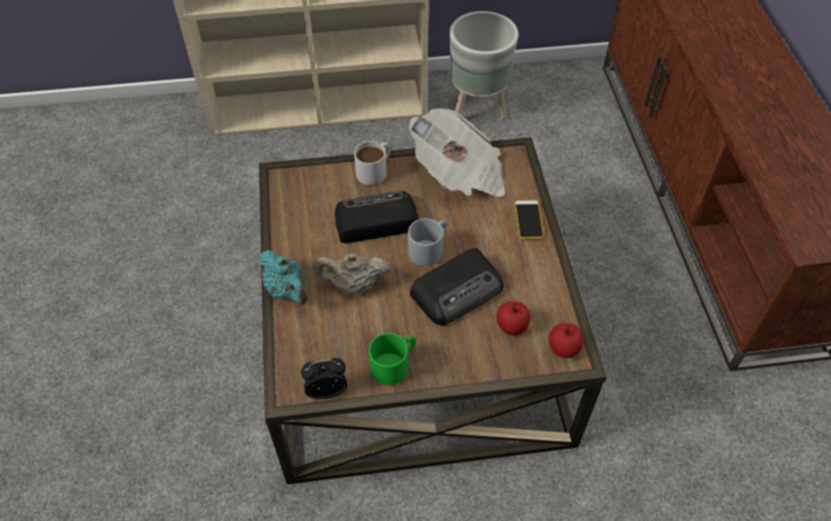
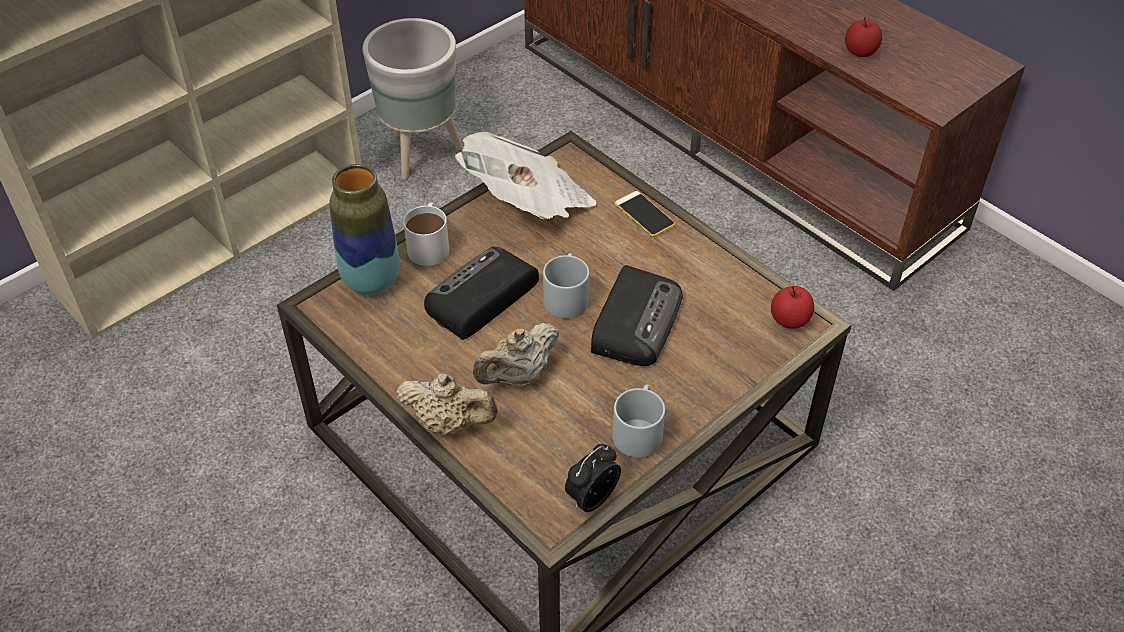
camera: 35 degrees left, 5 degrees down
(288, 291) = (449, 423): turquoise teapot -> beige teapot
(321, 176) = (371, 281): none -> vase
(394, 364) = (638, 430): green mug -> grey mug
(511, 326) = (721, 327): apple -> apple (860, 52)

